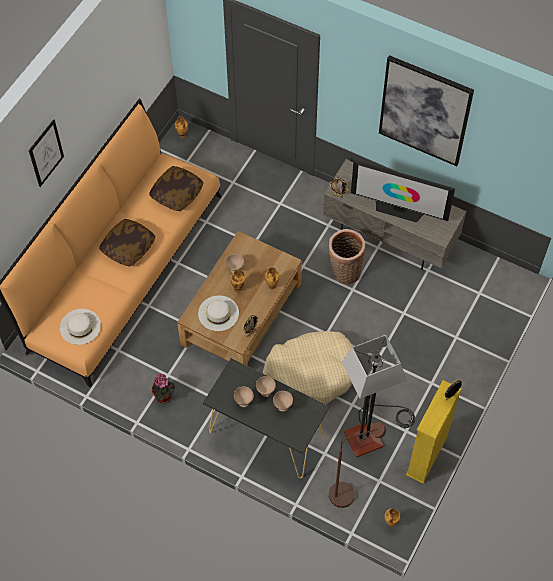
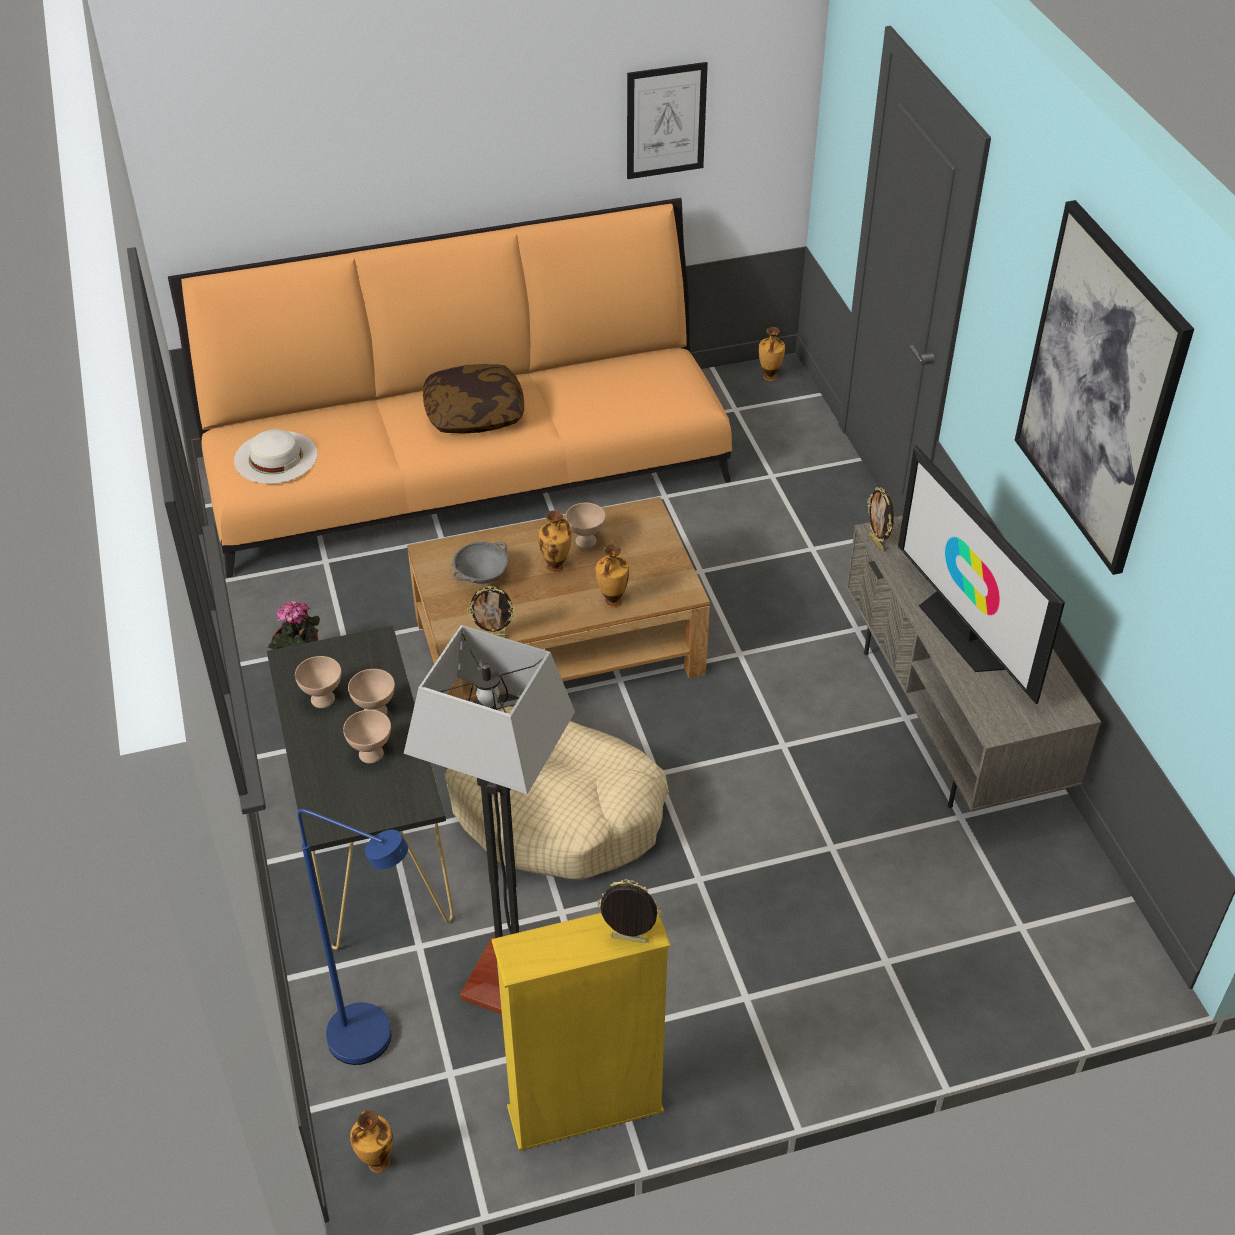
camera: 45 degrees right, 15 degrees down
(46, 153) = (394, 104): picture -> picture (666, 121)
(177, 193) = (633, 397): pillow -> none
(218, 313) = (481, 577): white hat -> grey bowl
(344, 271) = (802, 710): basket -> none
(348, 493) = (375, 1043): brown floor lamp -> blue floor lamp

